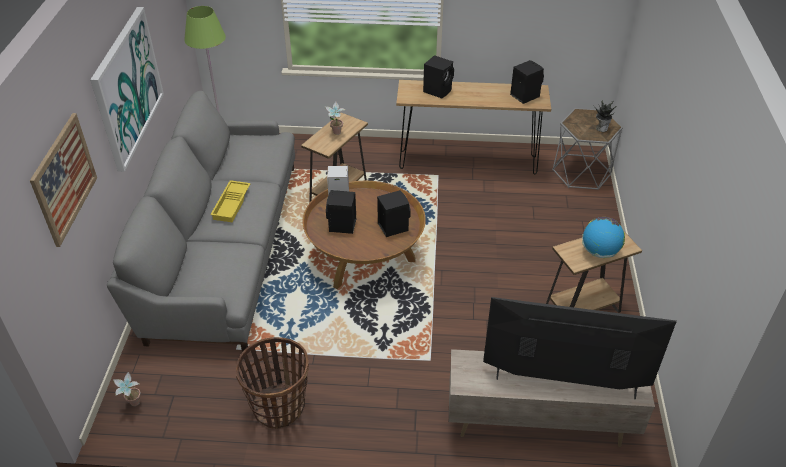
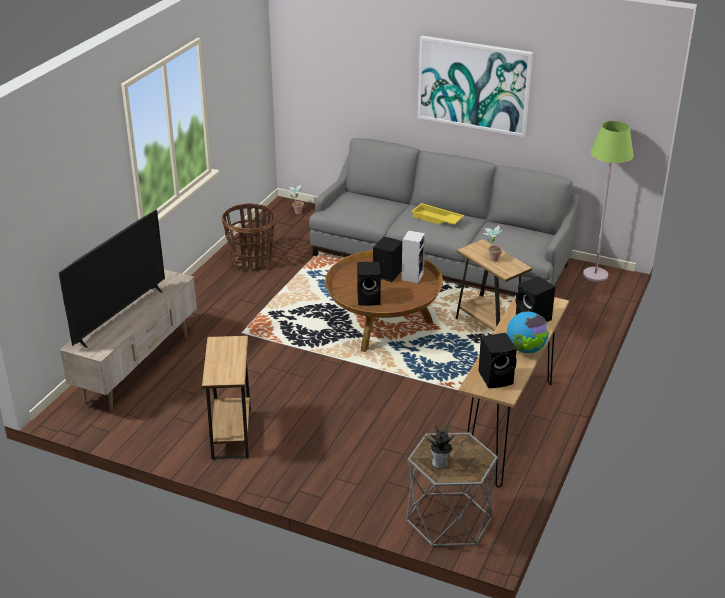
camera: 110 degrees right, 10 degrees down
(64, 179) = (352, 56): picture -> none
(600, 252) = (219, 359): globe -> globe (526, 350)

